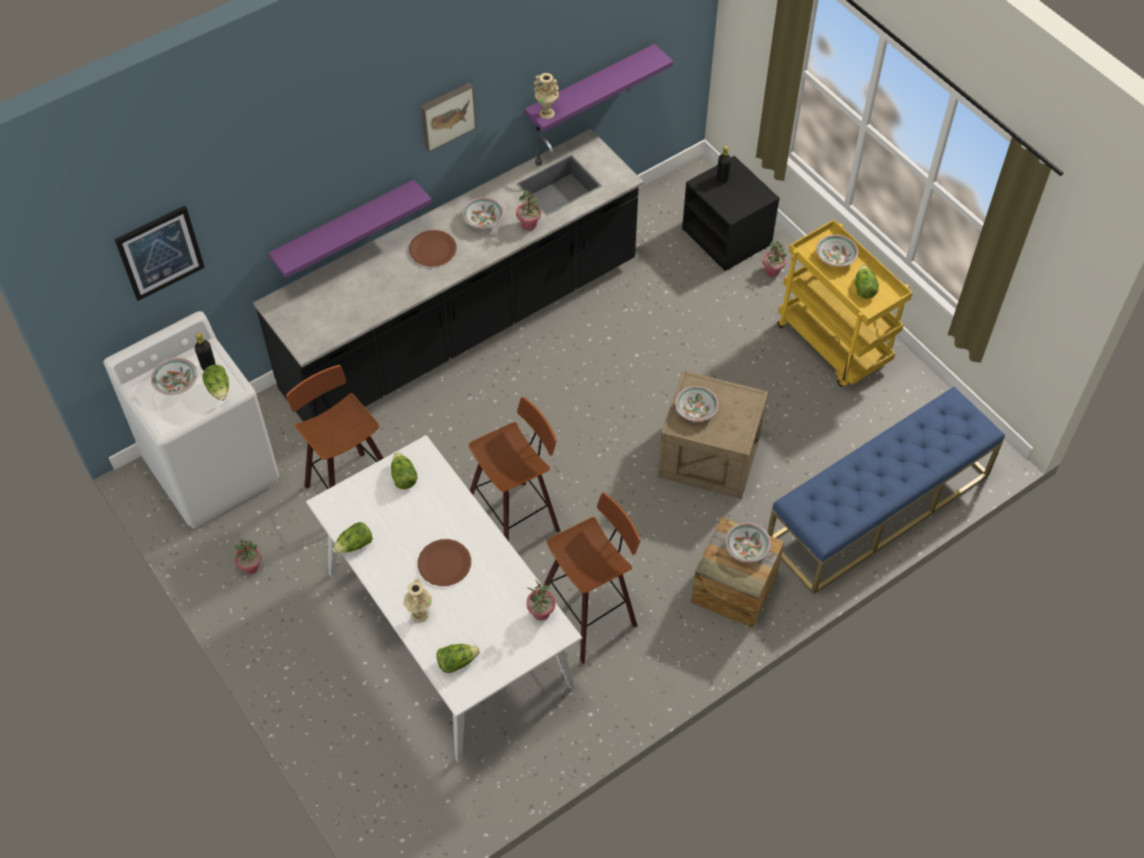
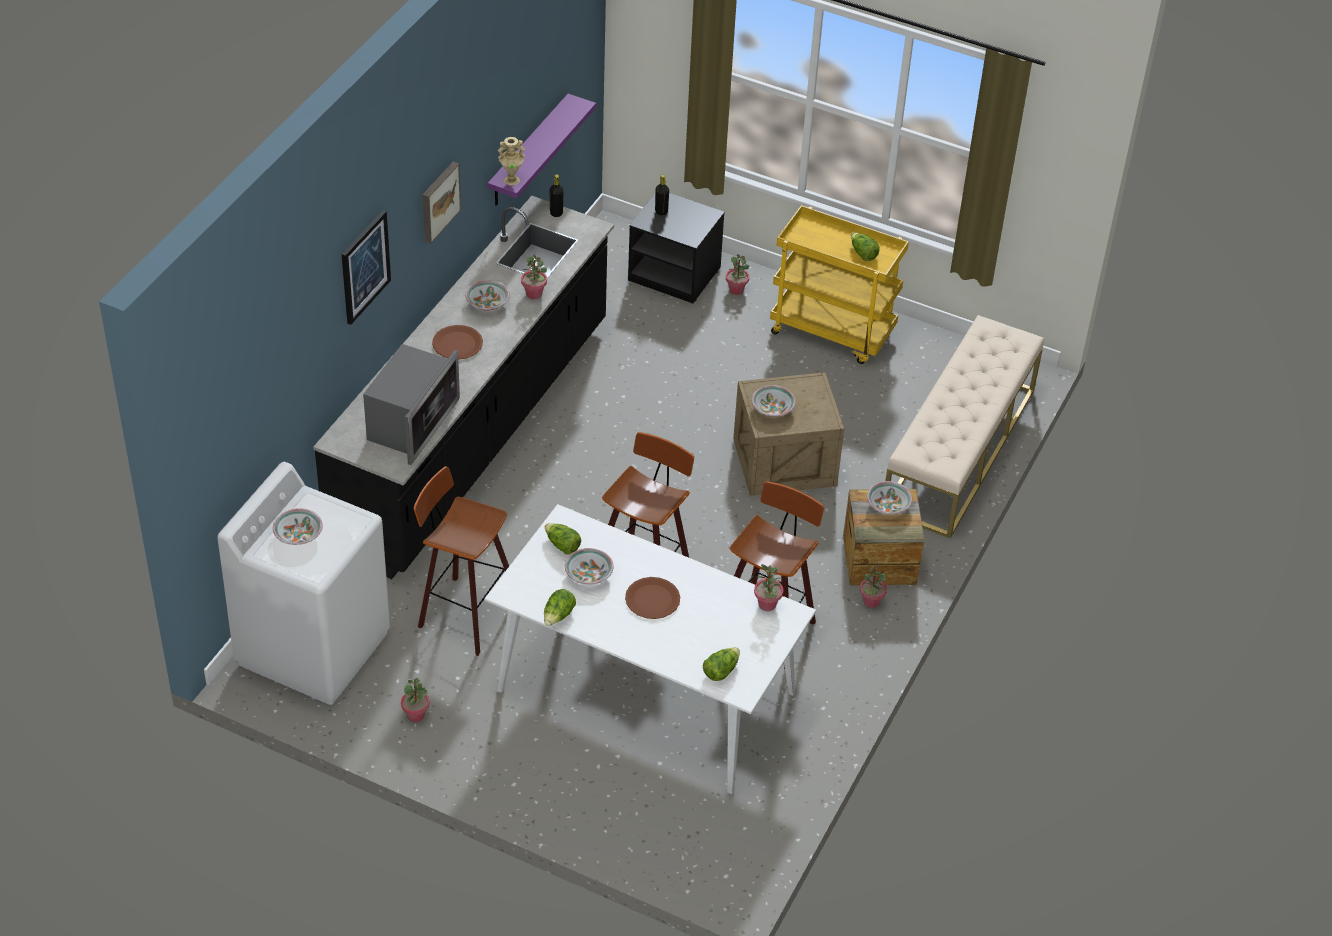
camera: 30 degrees left, 10 degrees down
(159, 252) = (253, 399): picture -> picture (365, 266)
(208, 366) = (318, 510): black bottle -> black bottle (556, 213)
(219, 389) = (345, 525): lettuce -> none
(344, 228) = (371, 345): purple shelf -> none
(345, 311) = (411, 423): none -> microwave
(419, 614) = (660, 647): beige vase -> none
(700, 627) = (871, 602): none -> potted plant
(835, 257) = (821, 237): bowl -> bowl (588, 575)
(878, 508) = (959, 450): blue bench -> beige bench

